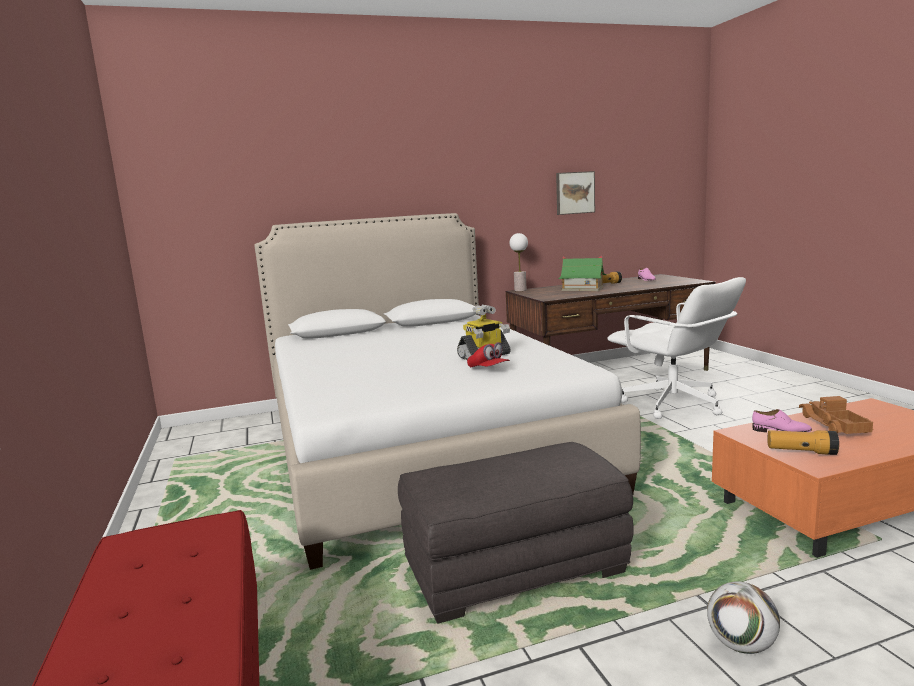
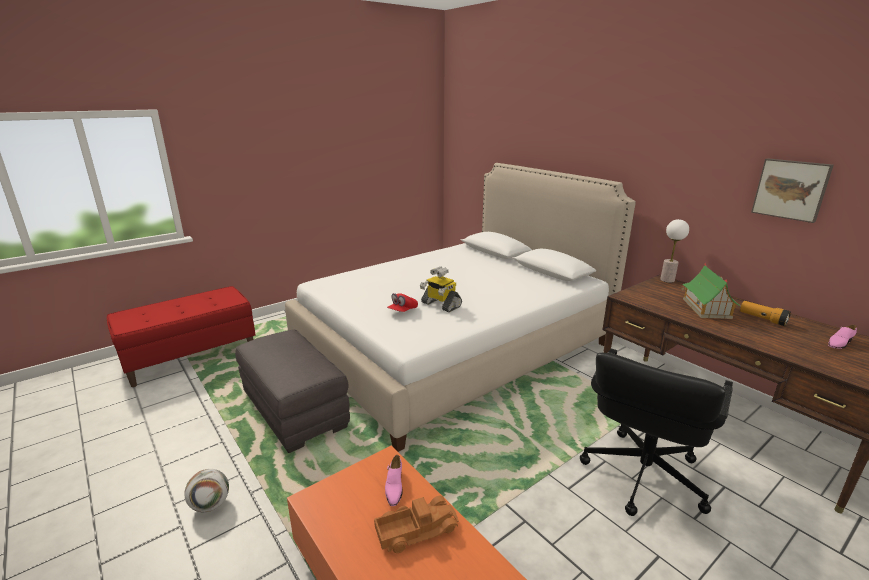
camera: 70 degrees right, 10 degrees up
(673, 405) = (641, 475): white office chair -> black office chair
(801, 452) = (342, 494): flashlight -> none

